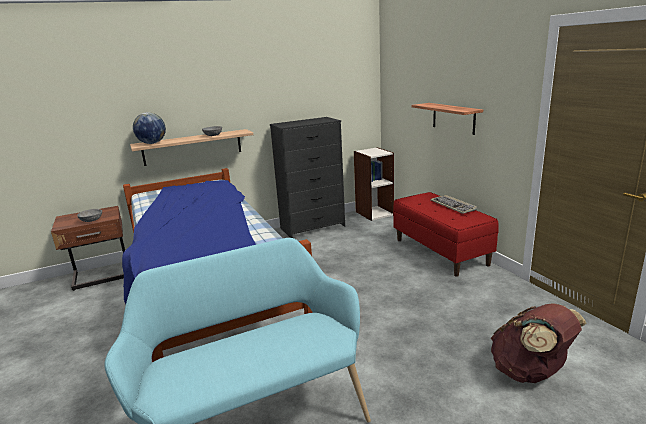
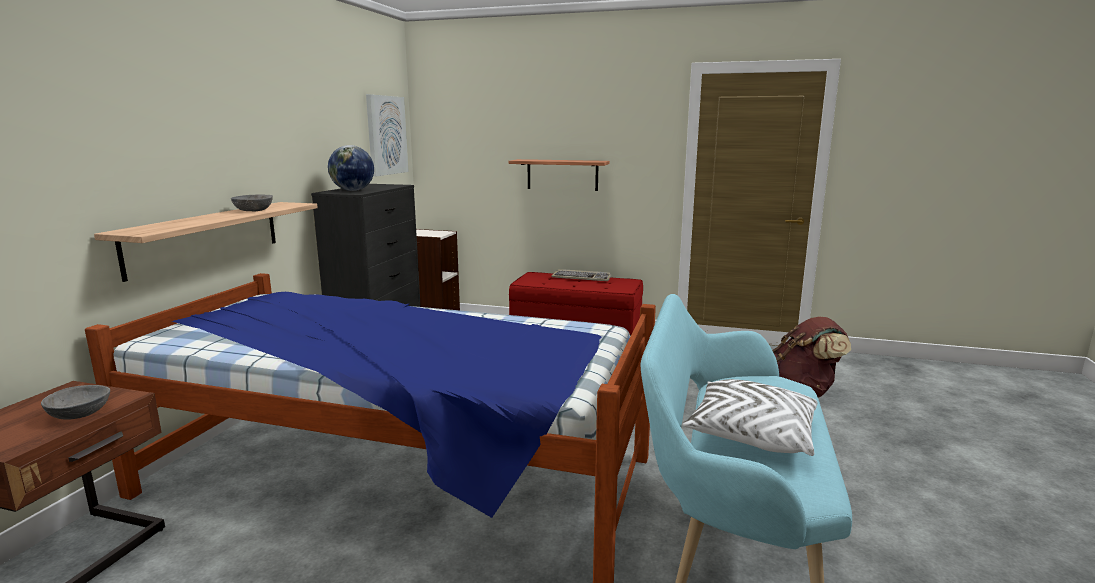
camera: 50 degrees left, 5 degrees down
(152, 143) = (160, 227): globe -> globe (352, 190)
(229, 351) = (751, 434): none -> white pillow
(349, 83) = (386, 135): none -> picture

